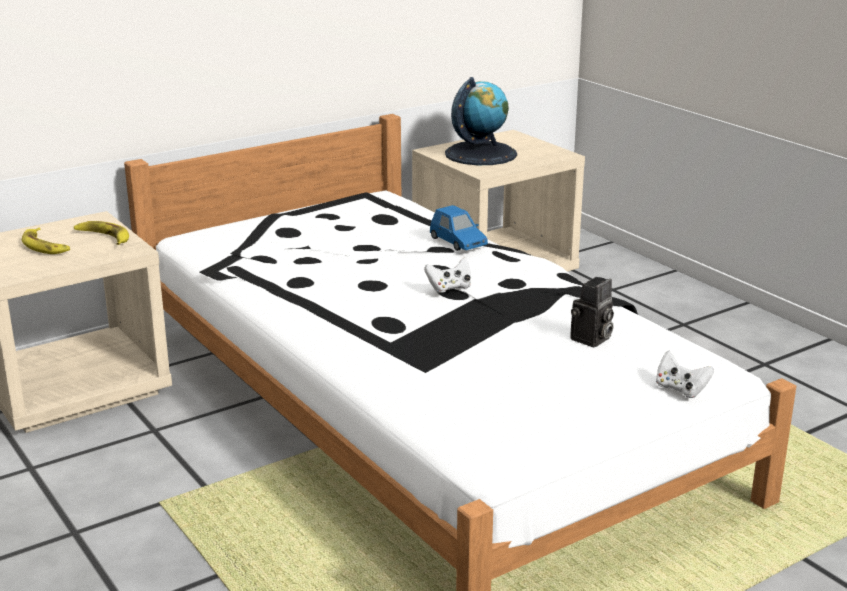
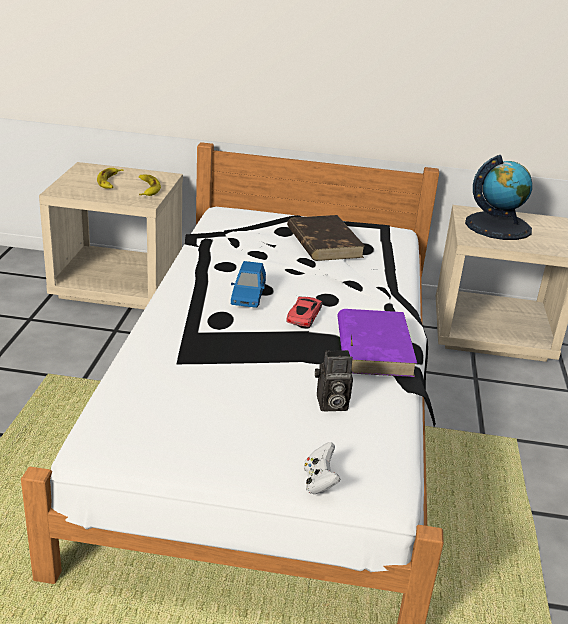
camera: 40 degrees right, 5 degrees up
(347, 226) = (323, 242): none -> brown book
(449, 288) = (304, 314): white game controller -> red toy car
(458, 242) = (376, 285): blue toy car -> blue toy car (248, 296)
(545, 286) = (373, 347): none -> purple book

